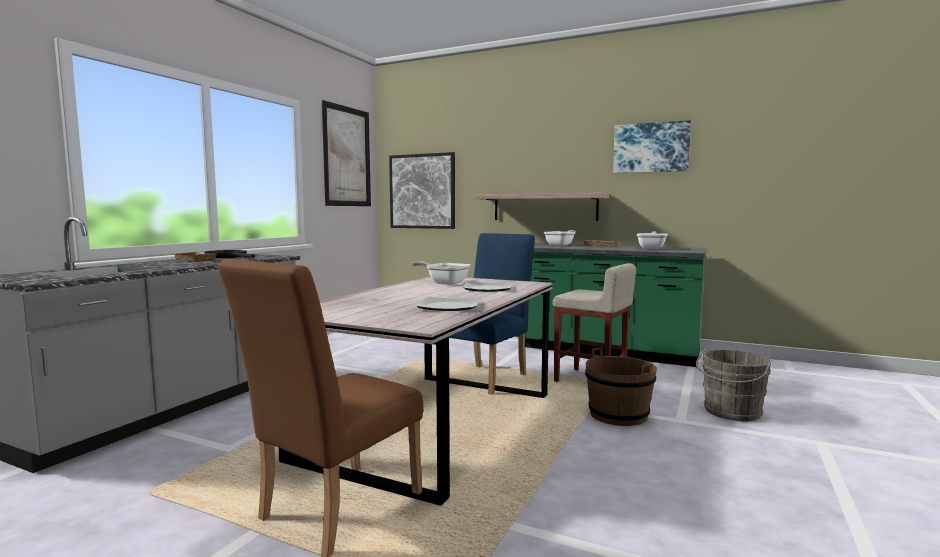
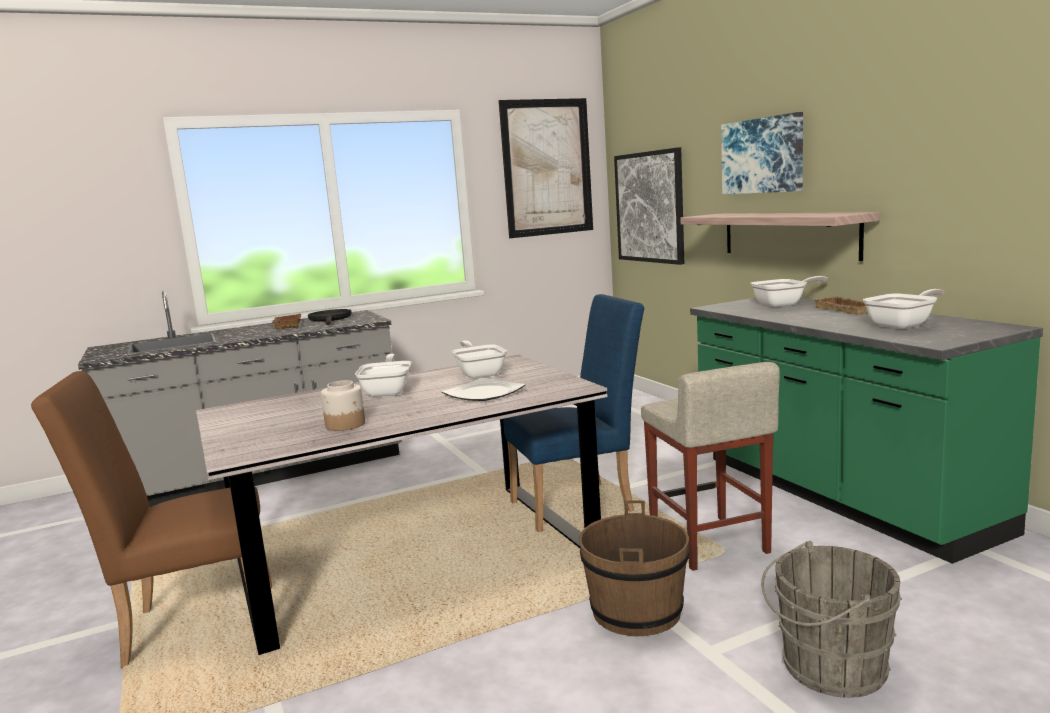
camera: 40 degrees right, 5 degrees up
(410, 293) = (388, 391): none -> frying pan
(449, 307) = (346, 425): plate -> jar
(651, 148) = (948, 122): picture -> picture (762, 155)

